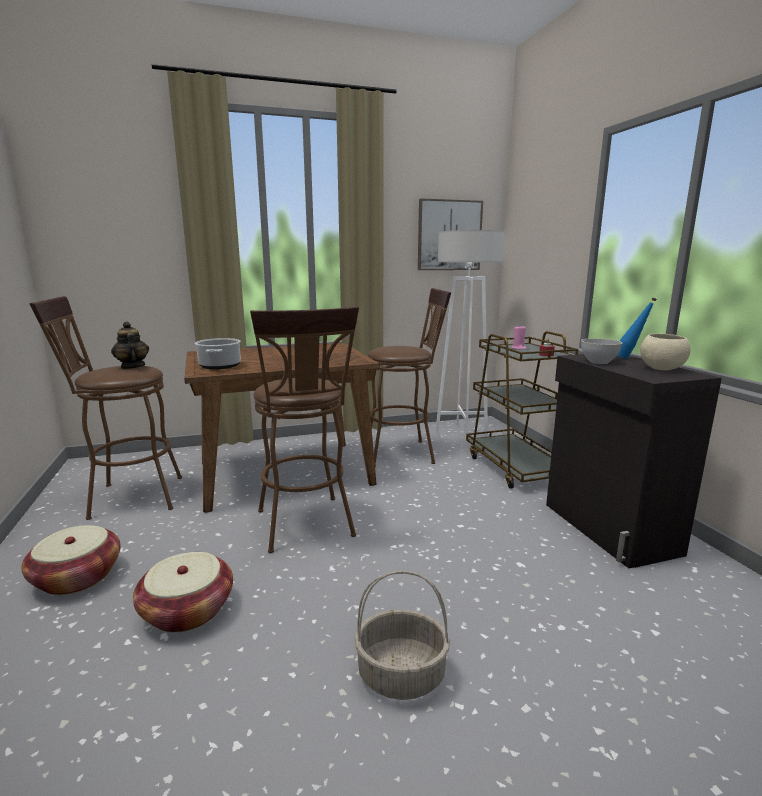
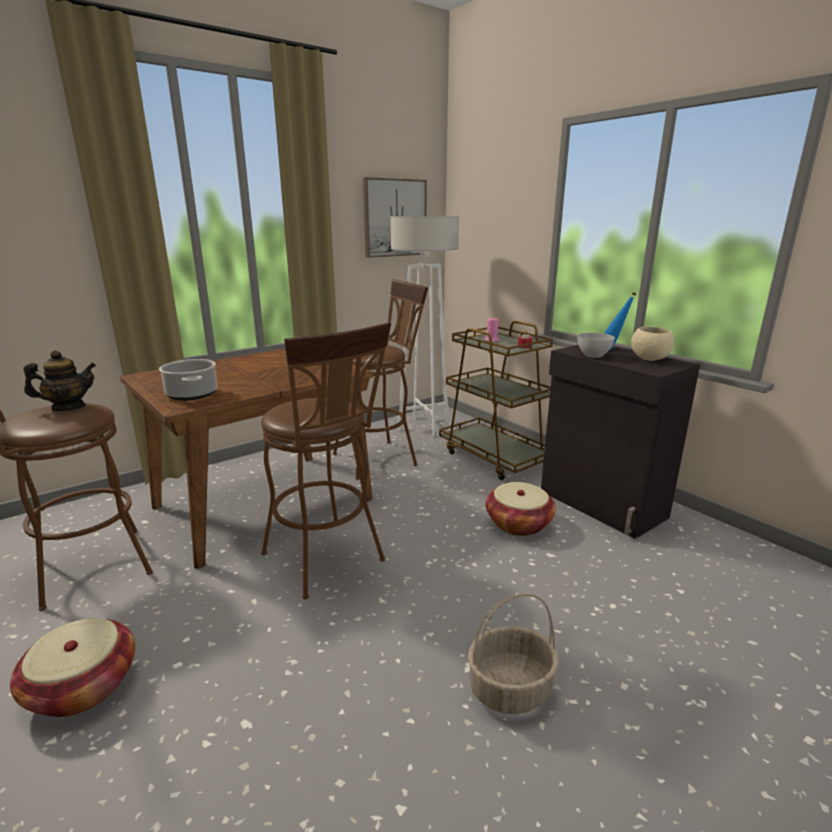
camera: 20 degrees left, 5 degrees up
(132, 367) = (68, 407): teapot -> teapot turned 120 degrees clockwise
(187, 611) = (254, 688): basket -> basket (518, 523)

